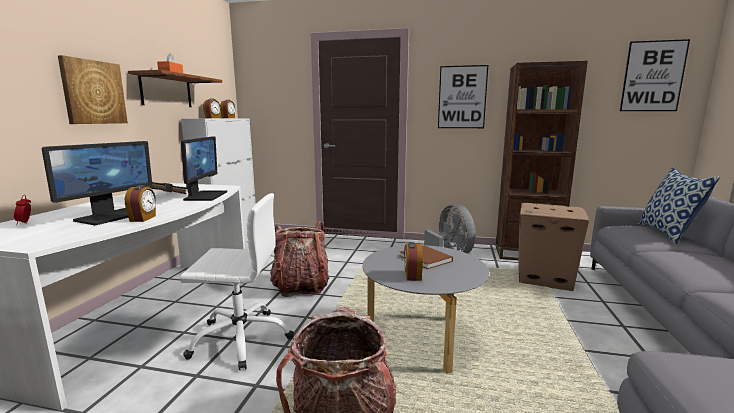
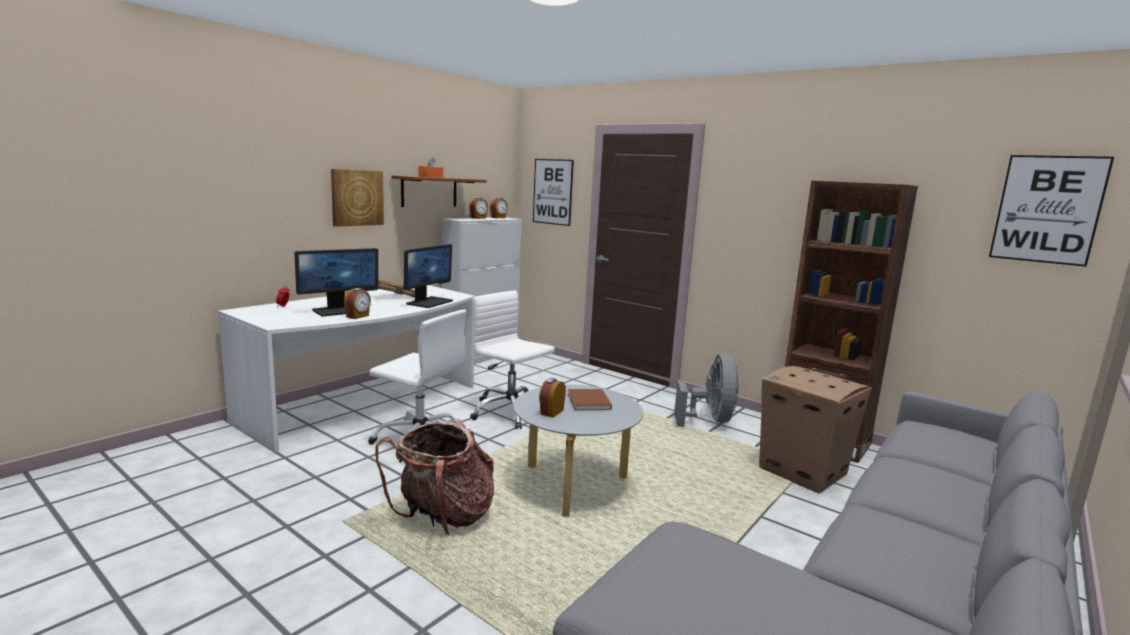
camera: 25 degrees right, 0 degrees up
(301, 286) = (510, 412): backpack -> white office chair
(462, 97) = (762, 215): picture -> picture (552, 192)
(667, 233) = (971, 446): pillow -> none

